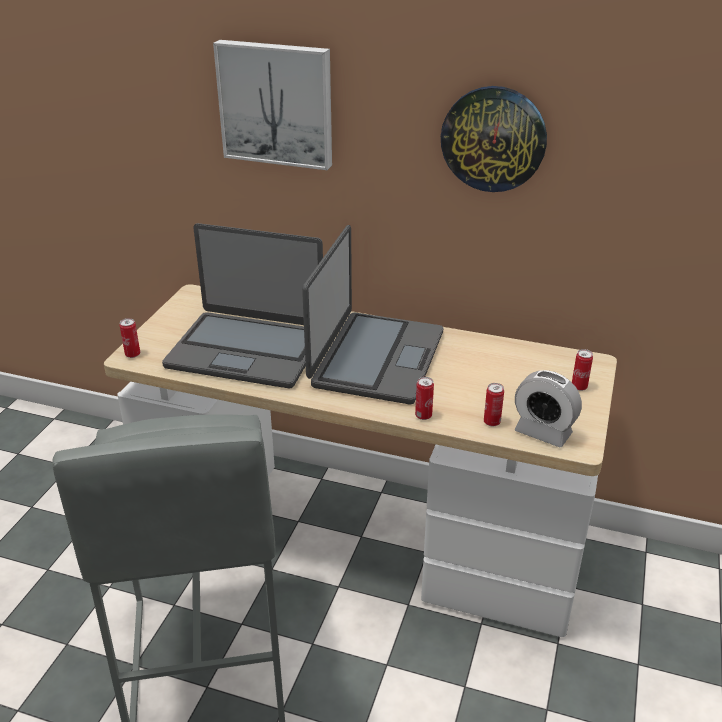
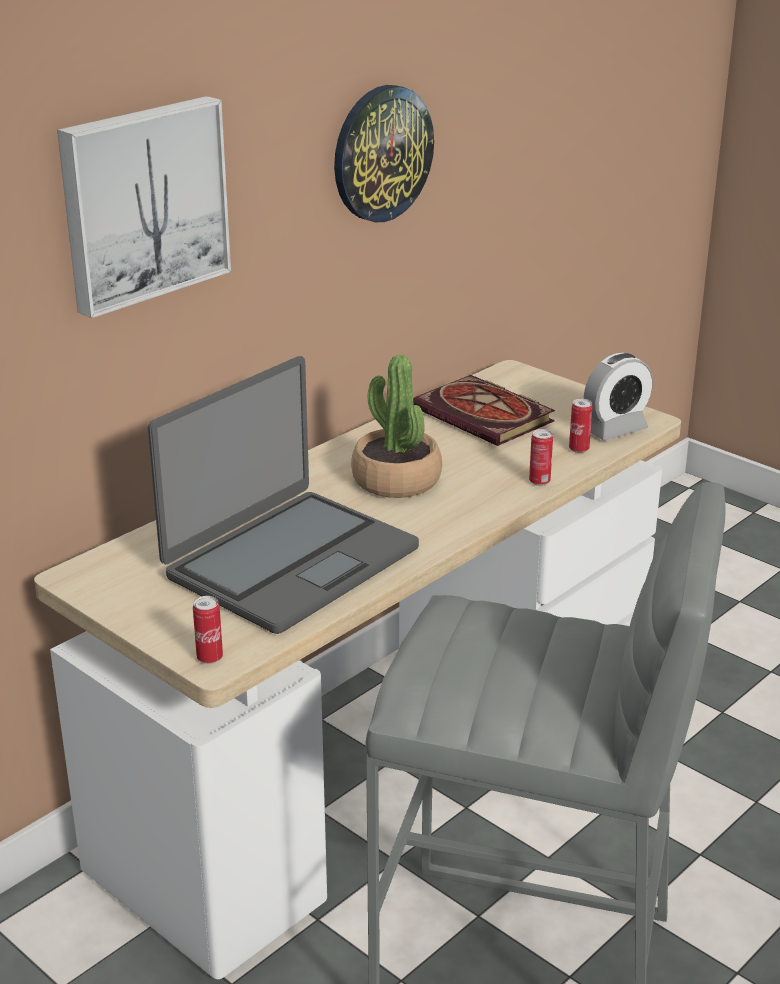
camera: 65 degrees left, 5 degrees down
(376, 358) = (396, 480): laptop -> potted plant
(505, 370) = (487, 416): none -> book
(579, 387) = (550, 391): can -> none

